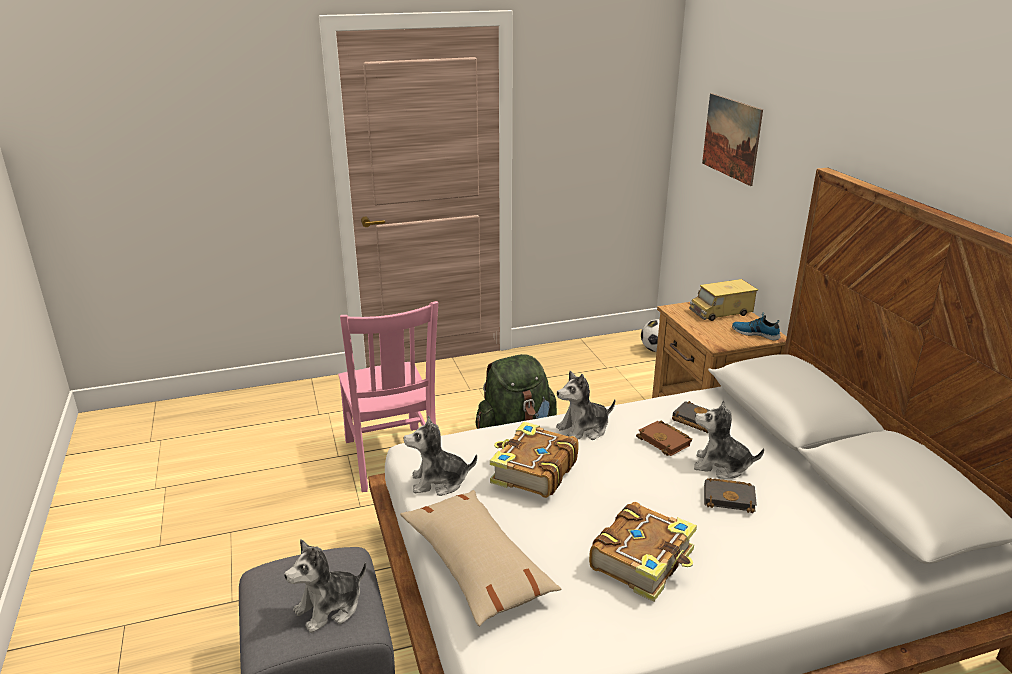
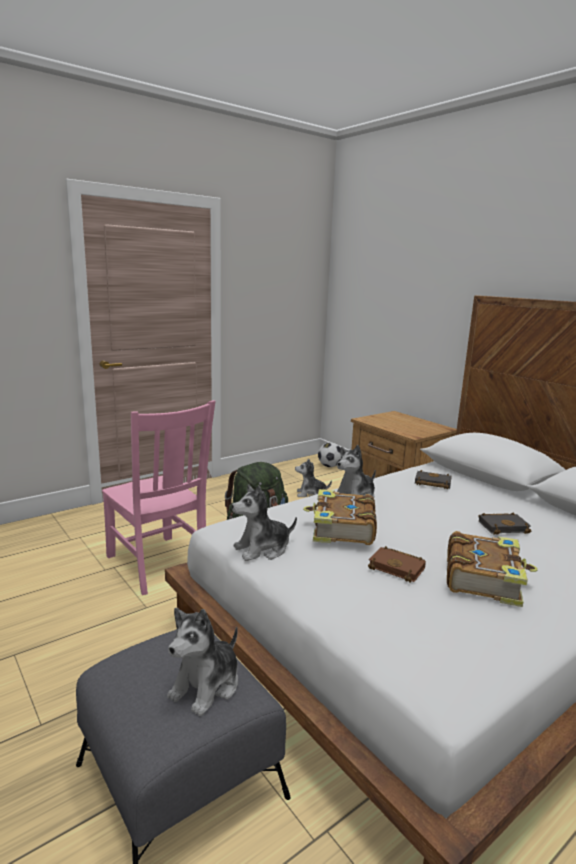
camera: 20 degrees left, 10 degrees down
(476, 565) = (348, 609): beige pillow -> none
(666, 441) = (424, 497): brown book -> brown book (398, 568)
(721, 312) = (398, 419): toy truck -> none
(721, 466) = (476, 508): plush toy -> plush toy (310, 494)
(731, 138) = (384, 295): picture -> none
(755, 333) = (431, 427): shoe -> none

